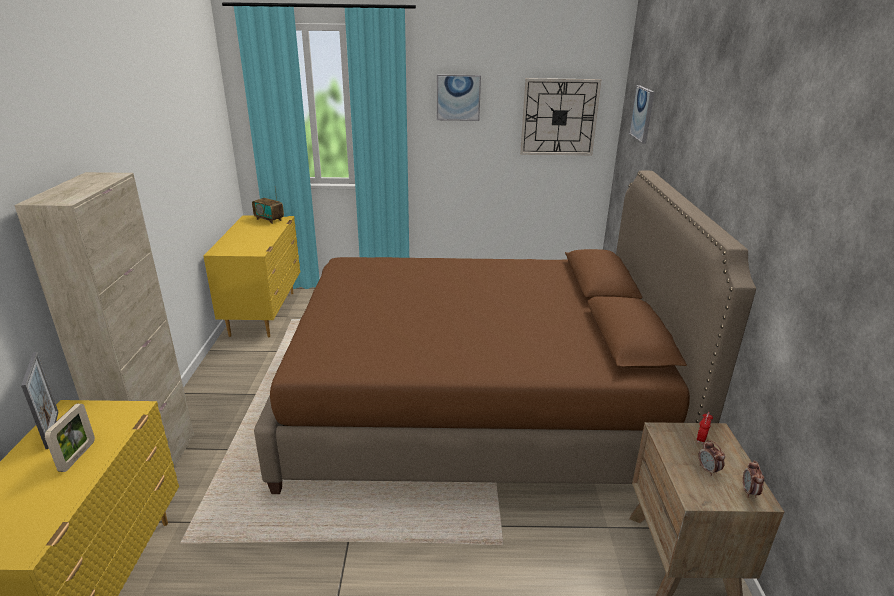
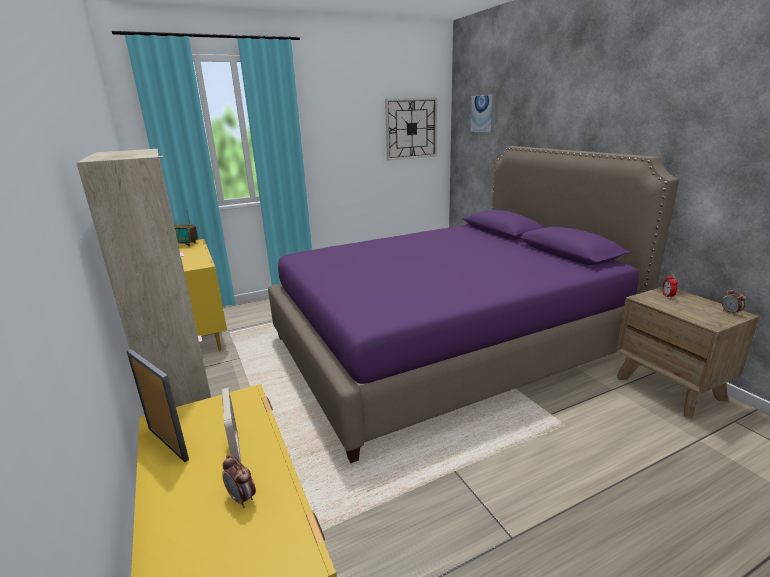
camera: 25 degrees left, 5 degrees down
(458, 97) = (336, 117): picture -> none
(475, 404) = (445, 346): brown bed -> purple bed
(708, 470) = (695, 309): alarm clock -> alarm clock (242, 498)

